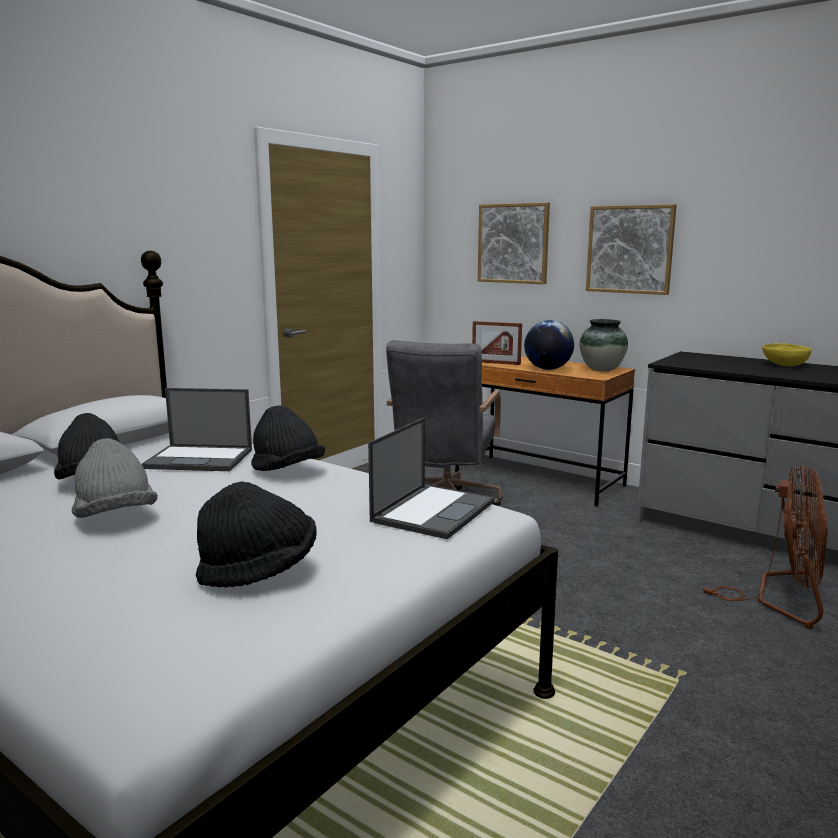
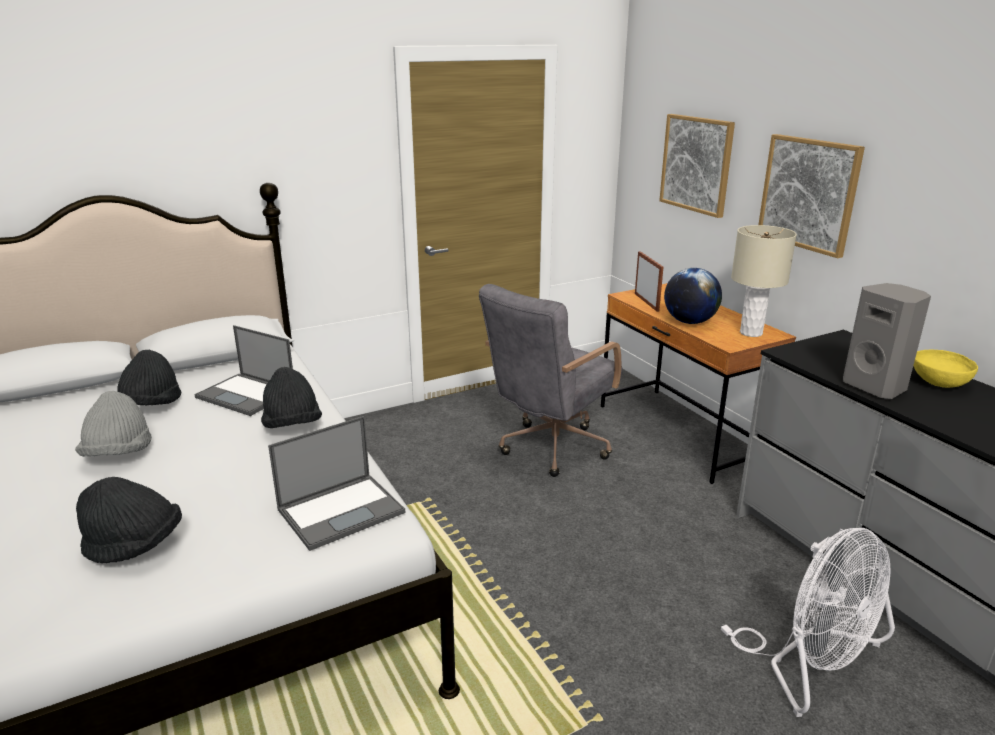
camera: 25 degrees right, 10 degrees up
(496, 363) = (646, 302): picture frame -> picture frame turned 150 degrees counterclockwise
(601, 370) = (751, 333): vase -> beige table lamp
(753, 370) = (876, 387): none -> grey speaker
(780, 596) = (808, 662): brown fan -> white fan

